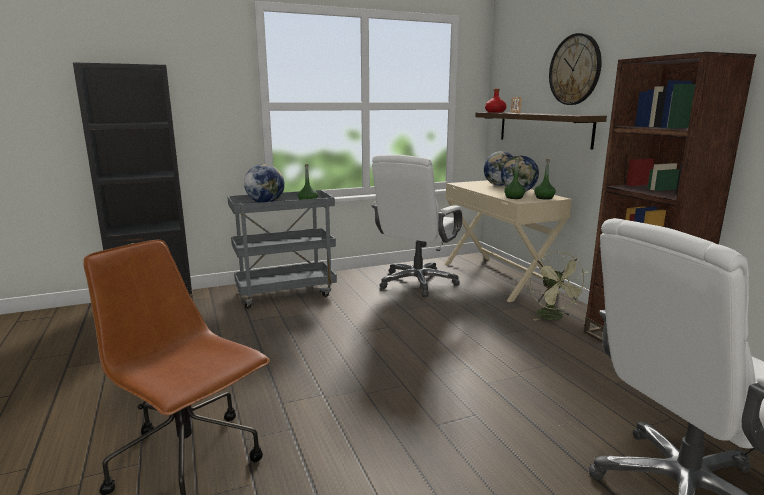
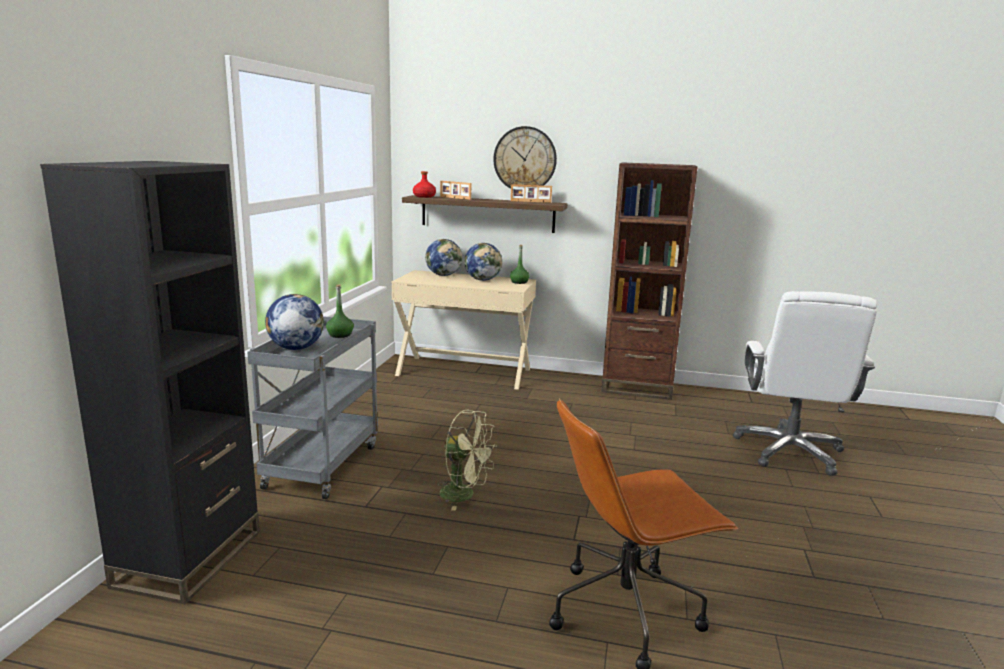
camera: 55 degrees left, 0 degrees up
(417, 282) = (417, 401): white office chair -> none
(514, 197) = (501, 286): green bottle -> none
(553, 317) = (566, 389): green fan -> green fan (464, 495)
(568, 114) = (530, 201): none -> picture frame

